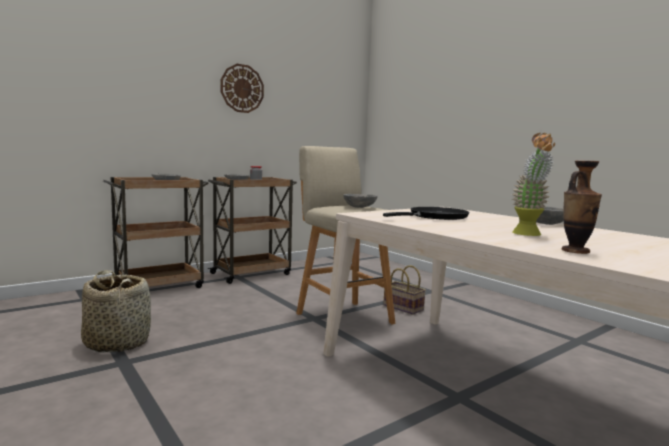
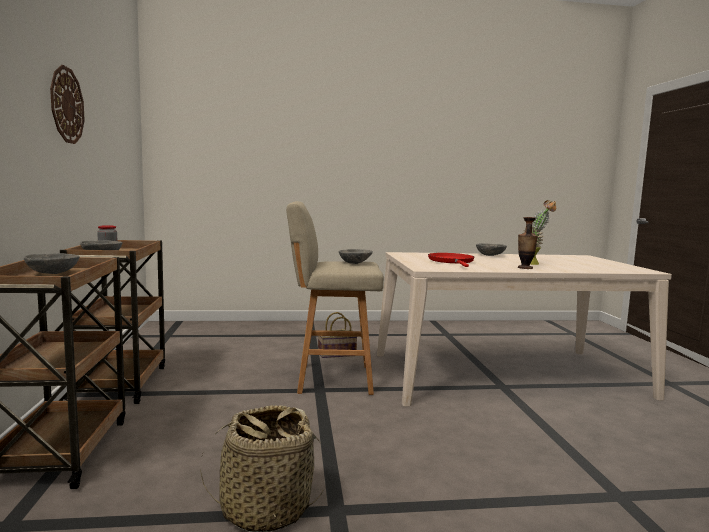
camera: 60 degrees left, 0 degrees up
(435, 217) = (451, 261): black frying pan -> red frying pan
(575, 251) = (588, 268): vase -> vase (525, 268)

